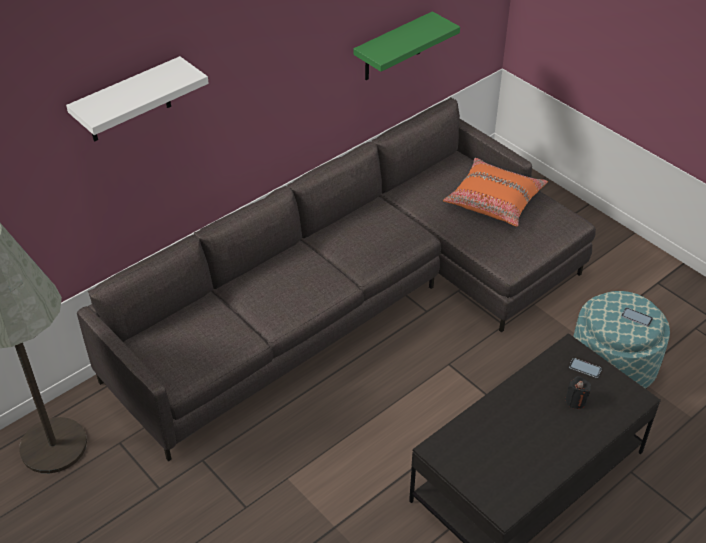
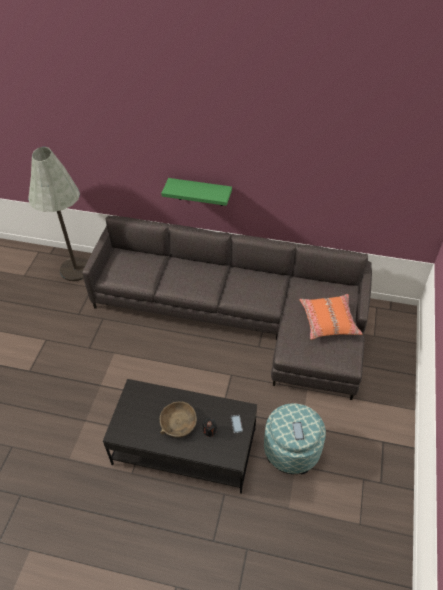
camera: 55 degrees right, 5 degrees up
(128, 101) = (147, 140): white shelf -> none
(393, 47) = (333, 202): green shelf -> green shelf (200, 192)
(539, 428) = (178, 423): none -> brown bowl

